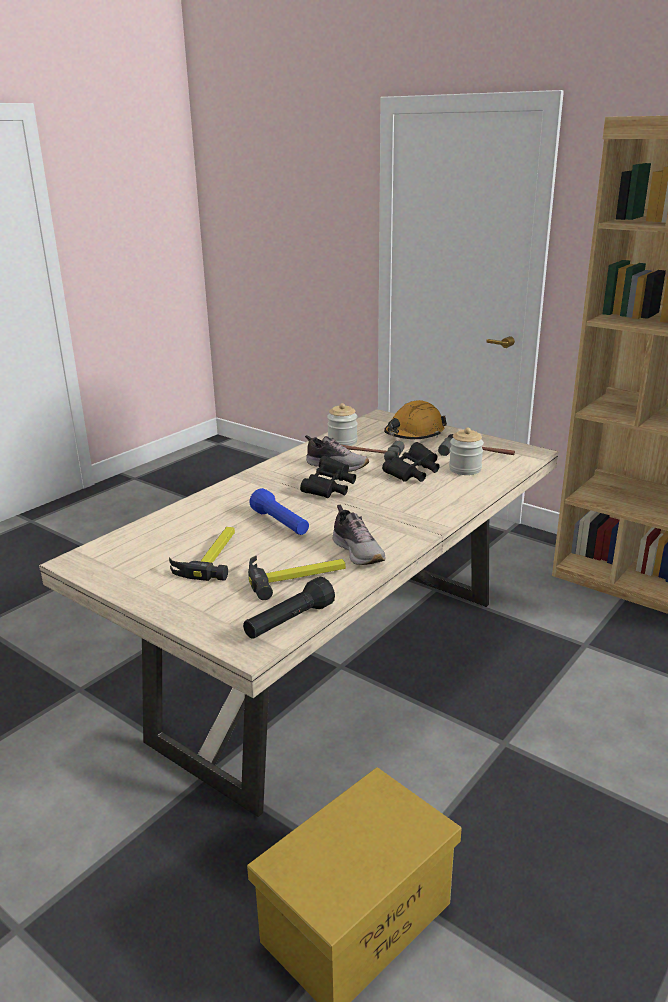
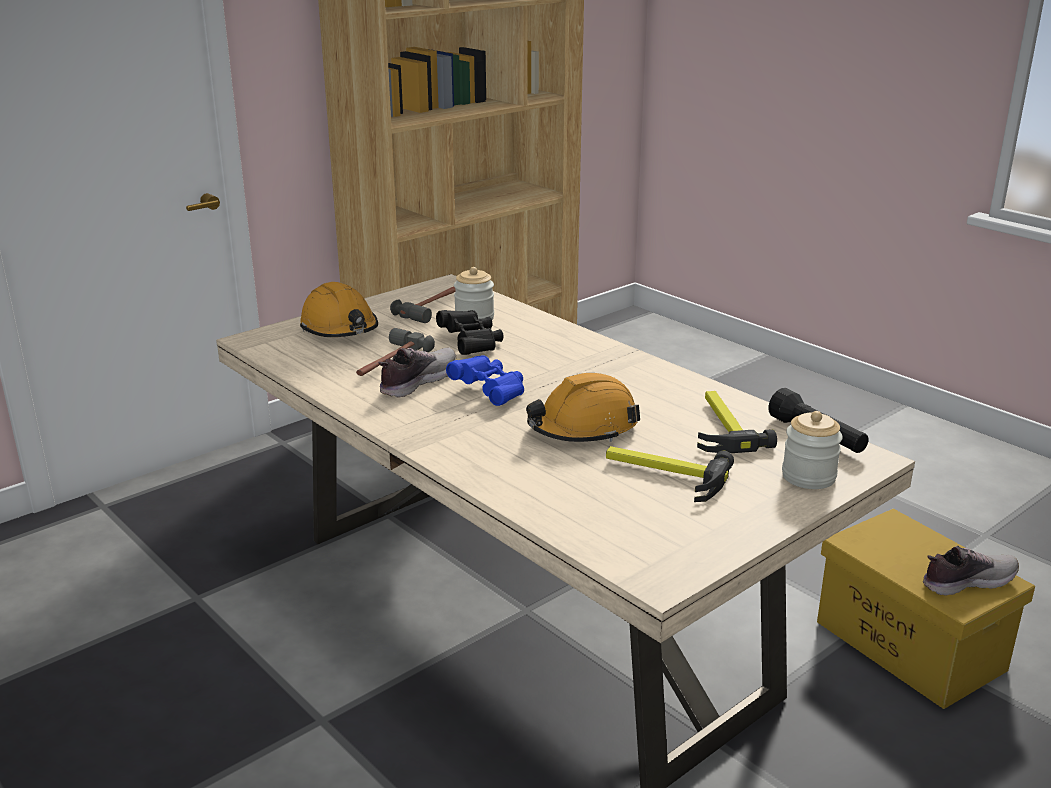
camera: 80 degrees left, 0 degrees up
(280, 524) = (583, 428): blue flashlight -> orange hard hat
(329, 489) = (490, 392): black binoculars -> blue binoculars
(342, 442) = (330, 371): jar -> jar (808, 477)
(358, 552) = (668, 391): shoe -> shoe (966, 581)

